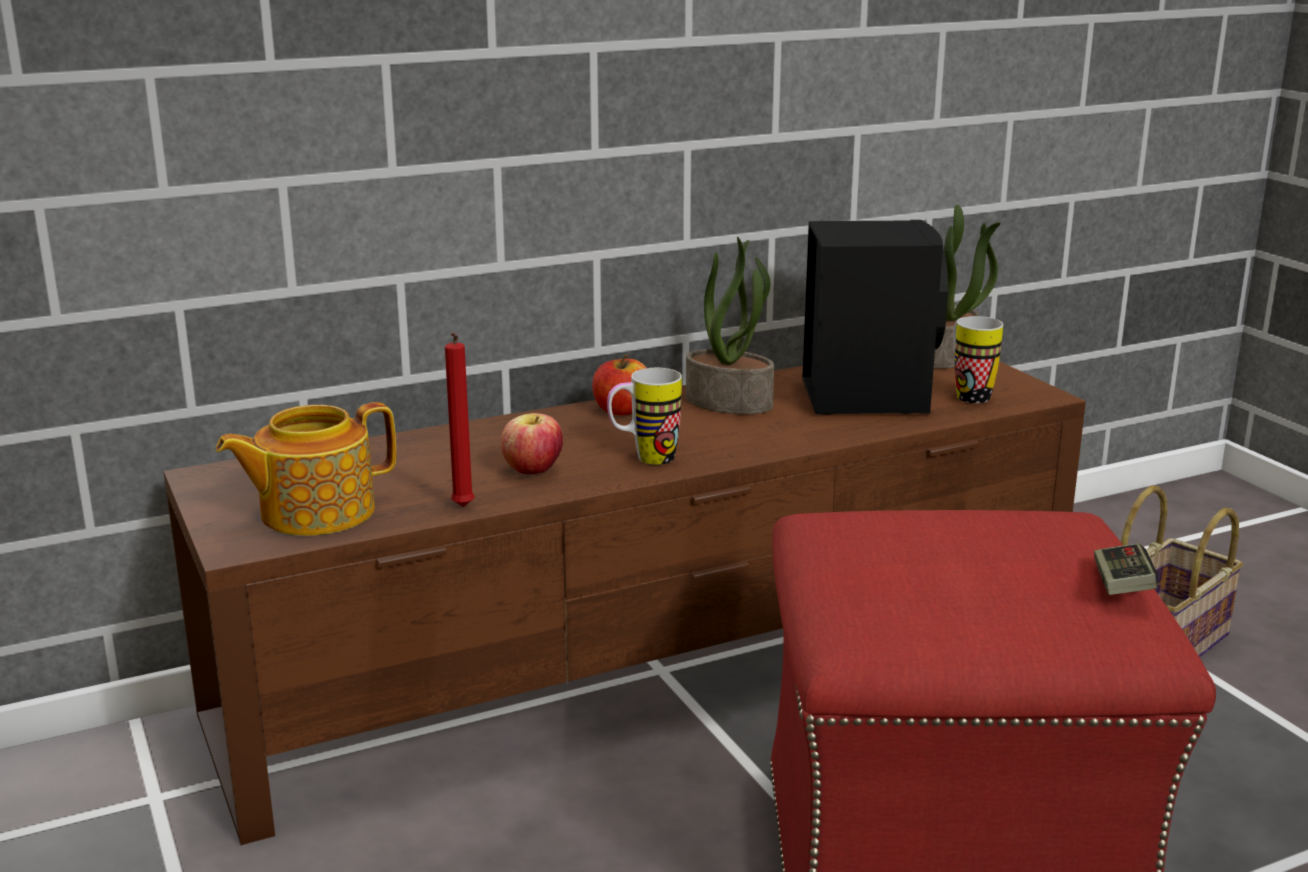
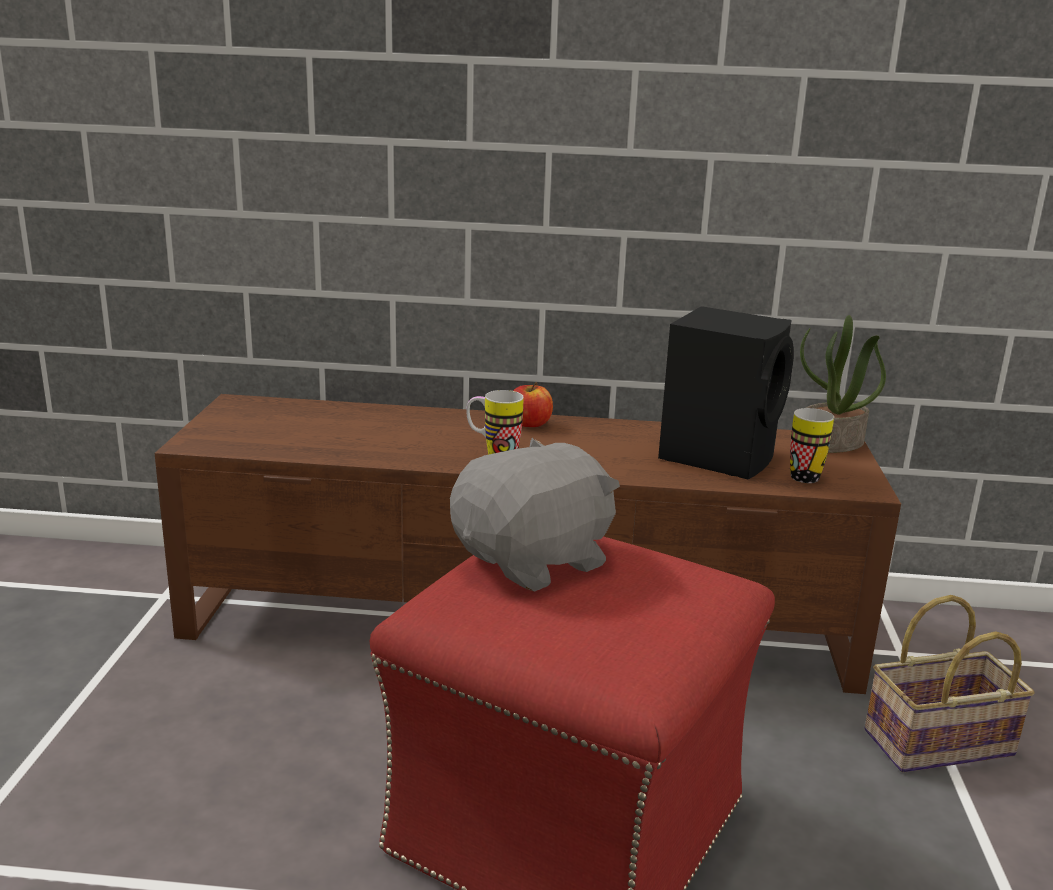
camera: 30 degrees right, 0 degrees up
(314, 512) = (256, 436): teapot -> none
(462, 508) = (337, 457): red candle -> none
(533, 471) = (413, 446): apple -> none
(730, 402) = (612, 436): potted plant -> none
(884, 554) = (534, 561): none -> grey plush toy
(1121, 586) = (675, 640): game controller -> none

